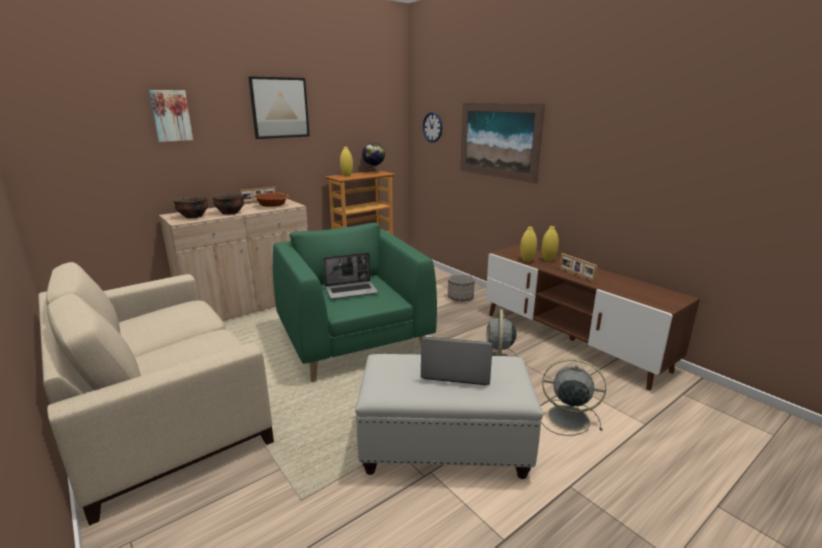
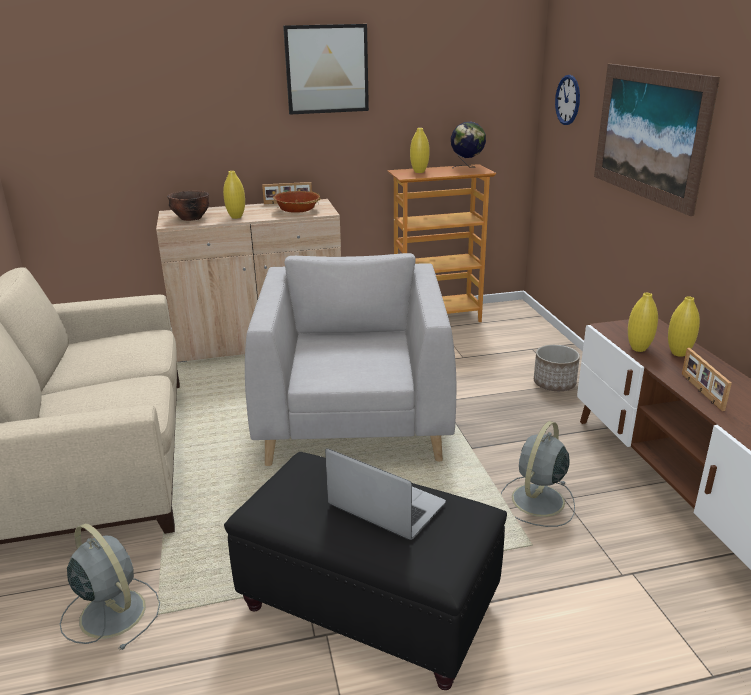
camera: 25 degrees right, 5 degrees up
(171, 115) = (178, 83): picture -> none
(230, 213) = (236, 217): brown bowl -> yellow vase
(352, 291) = (348, 351): laptop -> none
(353, 341) = (354, 420): green armchair -> grey armchair
(443, 446) = (367, 604): white ottoman -> black ottoman
(566, 417) = (581, 621): grey fan -> grey fan (111, 611)

